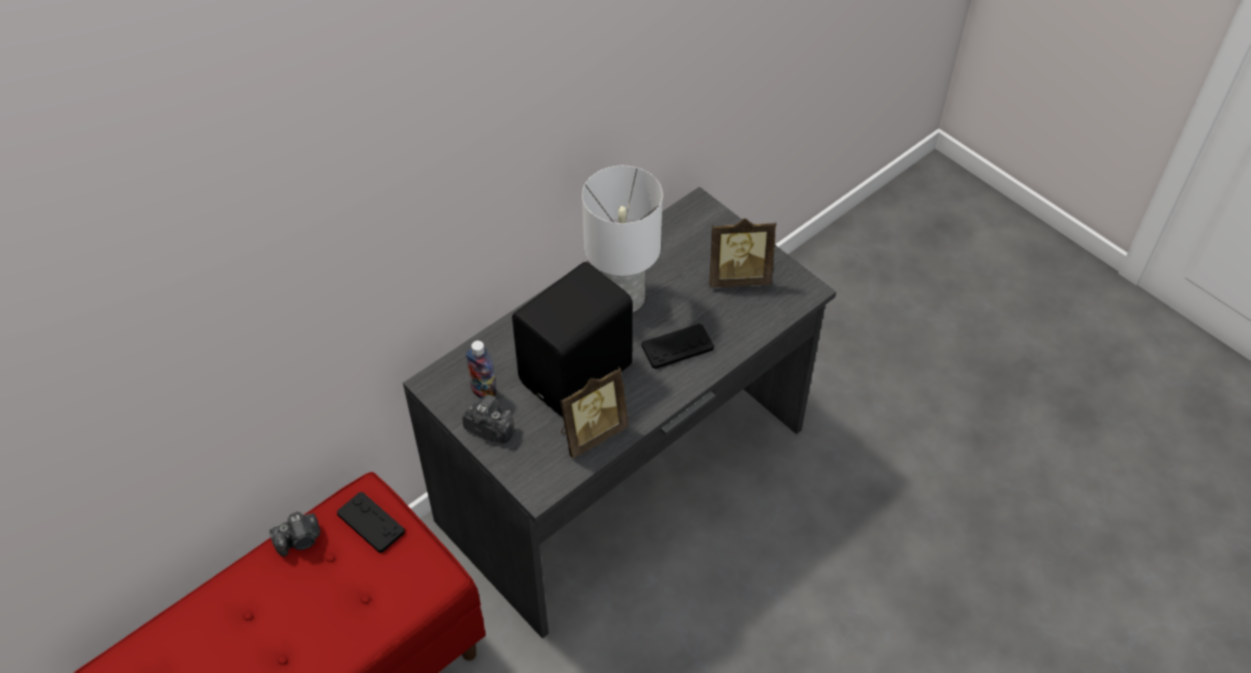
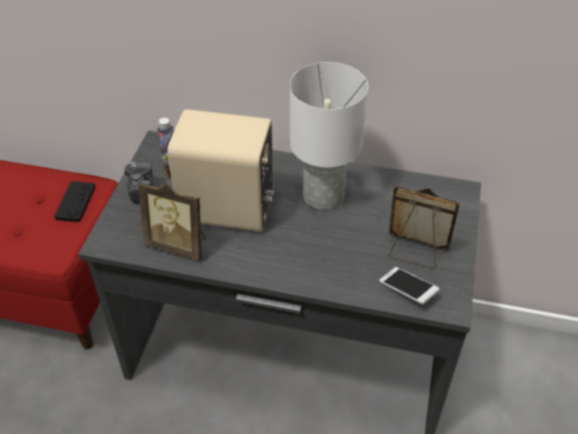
camera: 55 degrees right, 5 degrees down
(300, 540) = (41, 179): camera -> none
(579, 375) = (228, 210): black speaker -> beige speaker
(677, 347) = (305, 252): black game controller -> none
(738, 277) = (415, 252): picture frame -> picture frame turned 150 degrees clockwise
(773, 306) = (407, 290): none -> phone

